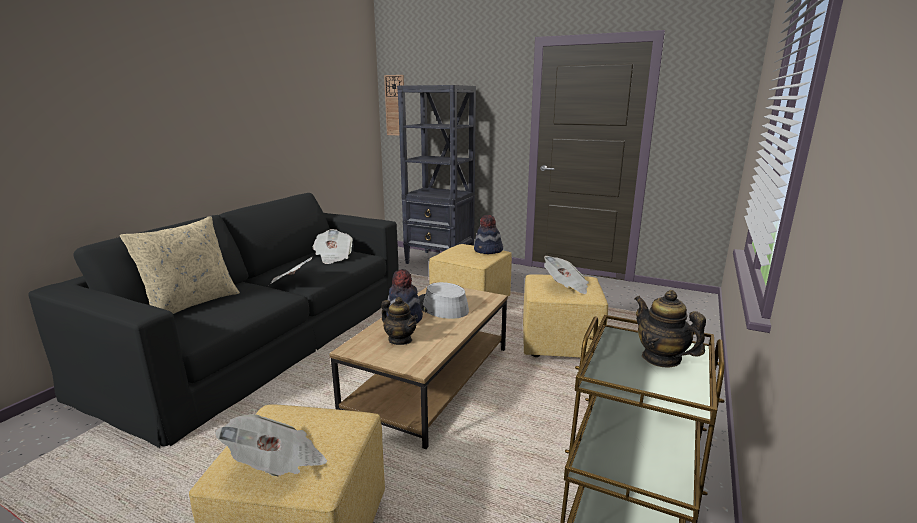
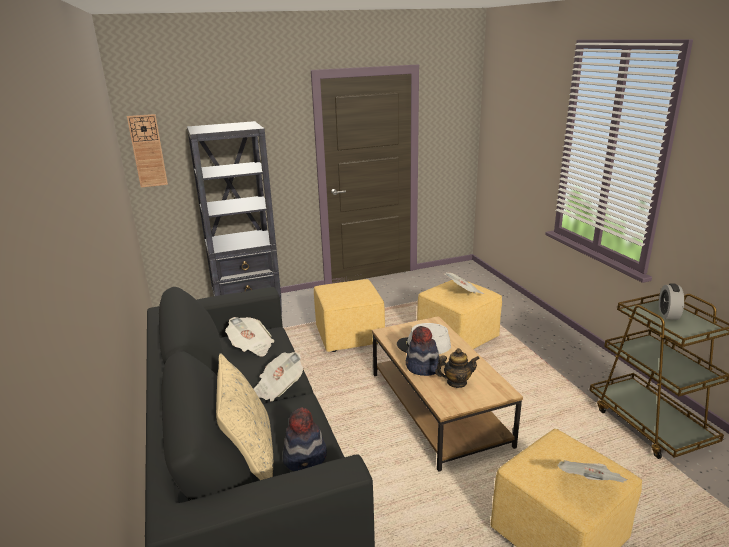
camera: 45 degrees left, 5 degrees up
(488, 251) = (356, 284): hat -> hat (305, 458)
(661, 358) = (668, 314): teapot -> alarm clock

